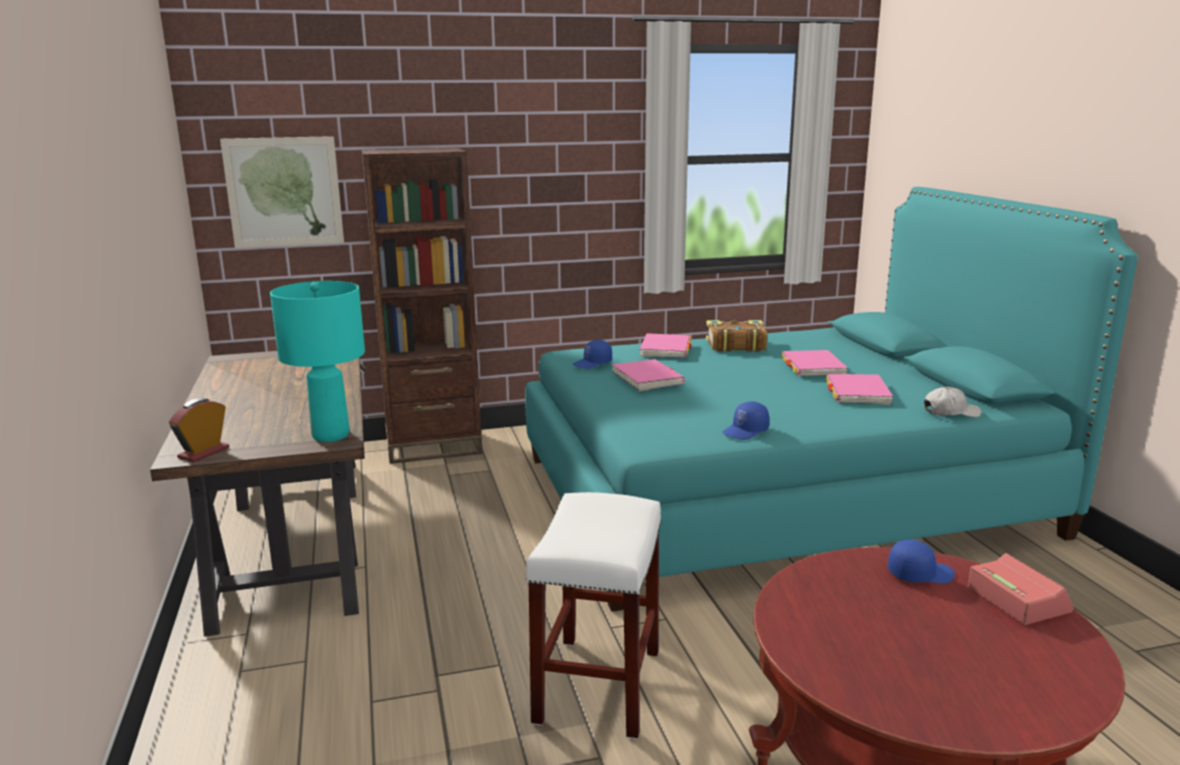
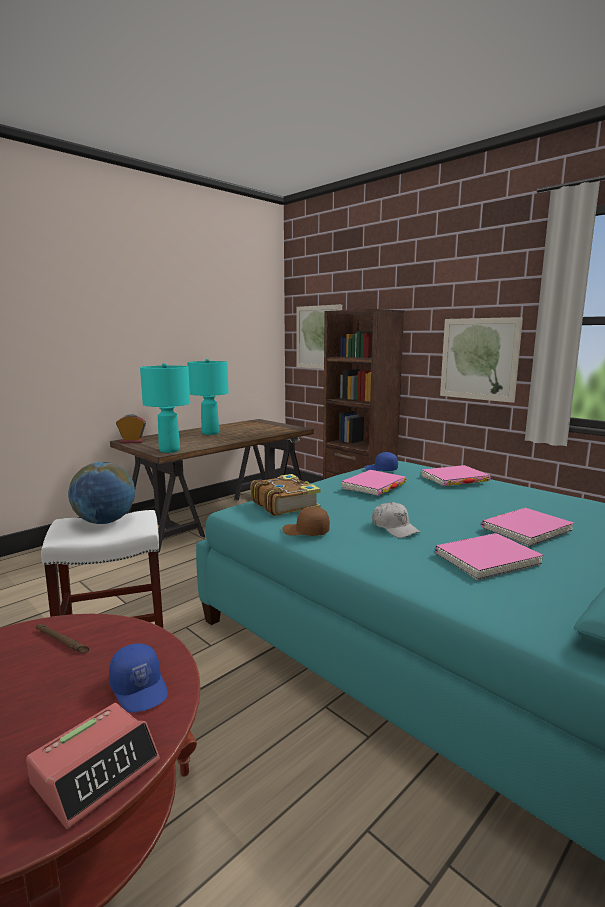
camera: 60 degrees right, 5 degrees down
(255, 397) = (210, 433): none -> turquoise table lamp
(571, 208) = (478, 359): none -> picture
(592, 522) = (105, 522): none -> globe
(735, 345) = (523, 496): book -> book (285, 504)
(746, 431) = (305, 532): blue cap -> brown cap
(817, 605) = (61, 641): none -> brown flashlight
(950, 412) = (512, 618): white cap -> white cap (394, 528)

